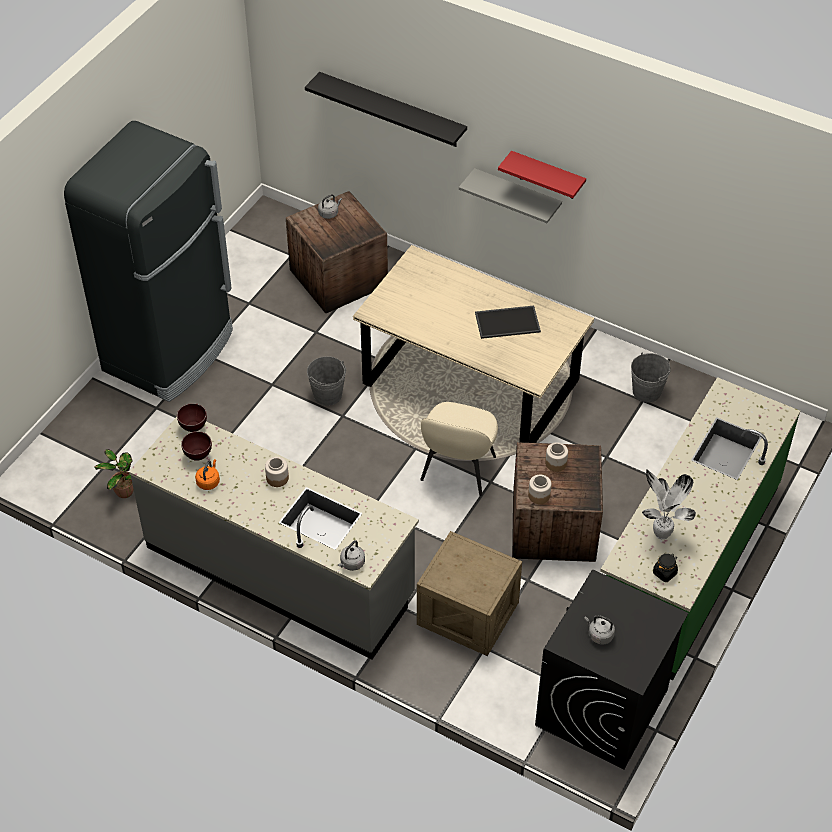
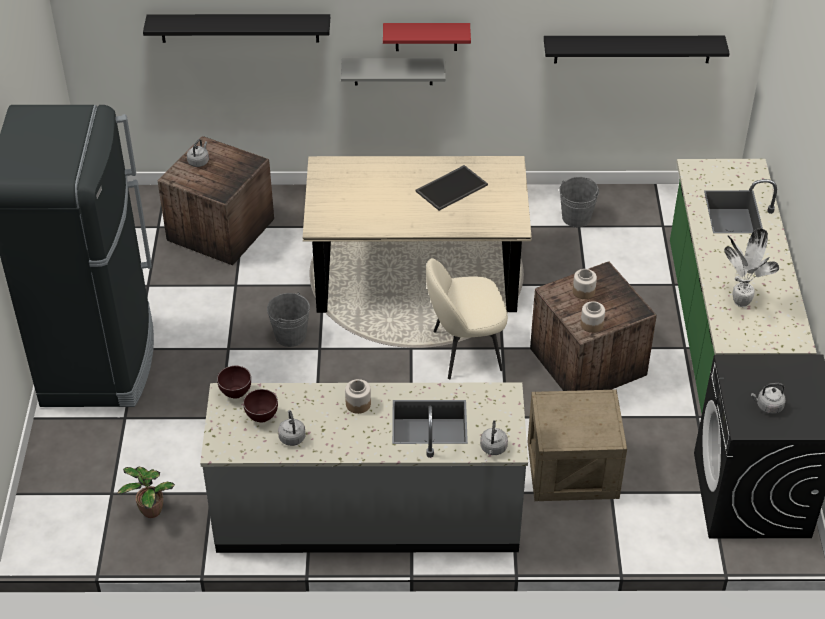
camera: 30 degrees left, 5 degrees down
(208, 481) = (292, 436): orange kettle -> grey kettle
(457, 470) = (464, 351): beige chair -> beige chair turned 90 degrees clockwise
(664, 573) = (771, 333): black jar -> none
(732, 257) = (632, 49): none -> black shelf

